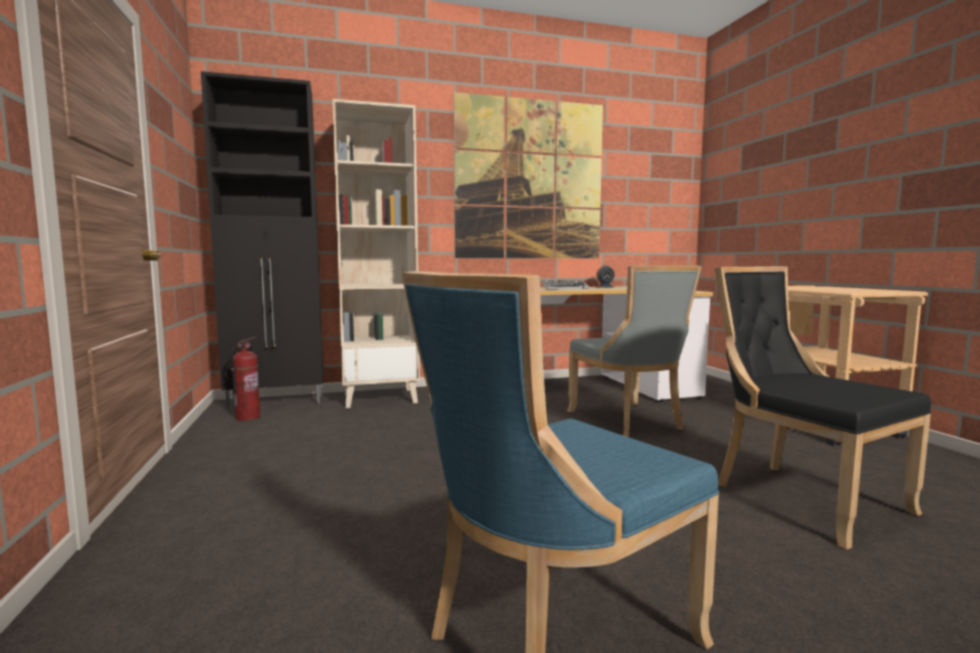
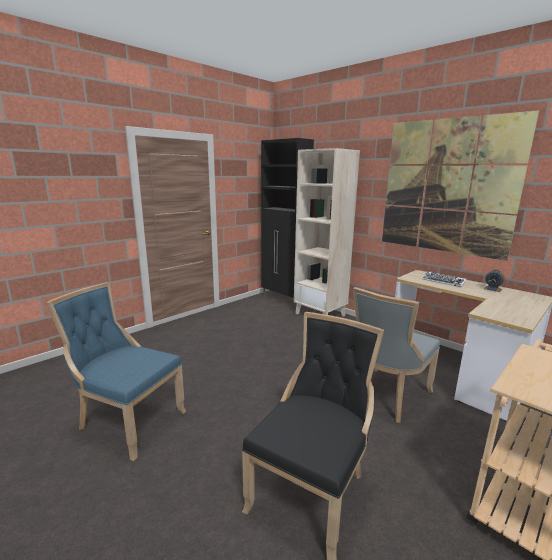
camera: 60 degrees right, 10 degrees up
(248, 417) = (260, 302): fire extinguisher -> none

